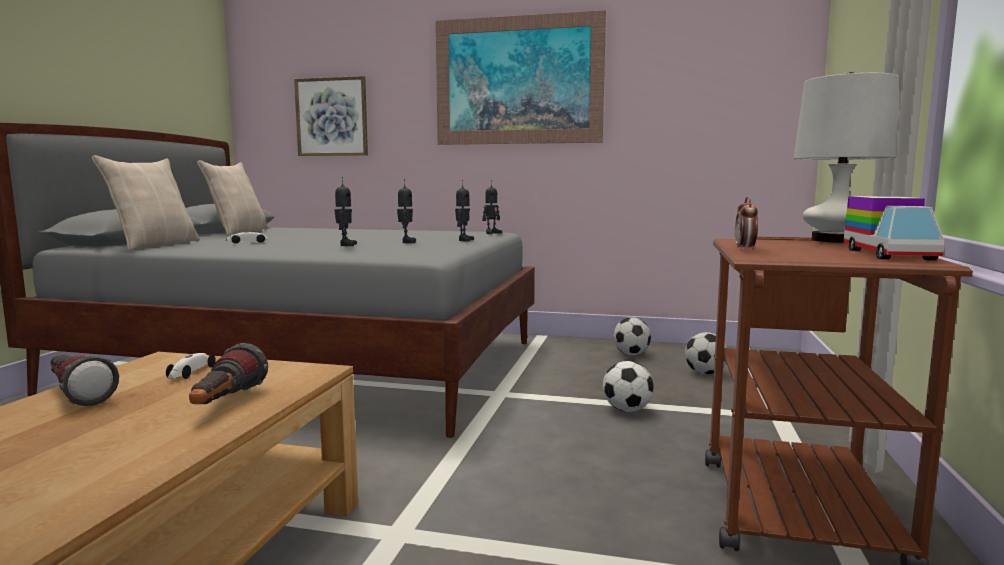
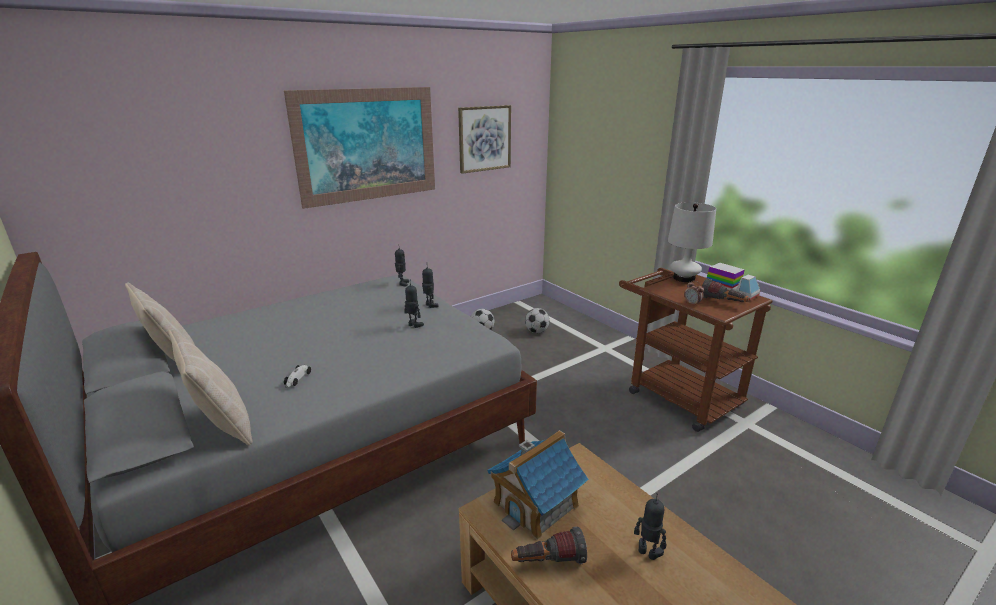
camera: 50 degrees left, 15 degrees up
(190, 372) = (536, 504): toy car -> toy house
(225, 404) = (617, 505): flashlight -> flashlight (723, 303)
(332, 117) = (172, 195): picture -> picture (484, 138)
(345, 245) = (408, 351): toy robot -> toy robot (647, 553)
(627, 410) = (553, 377): football -> none

